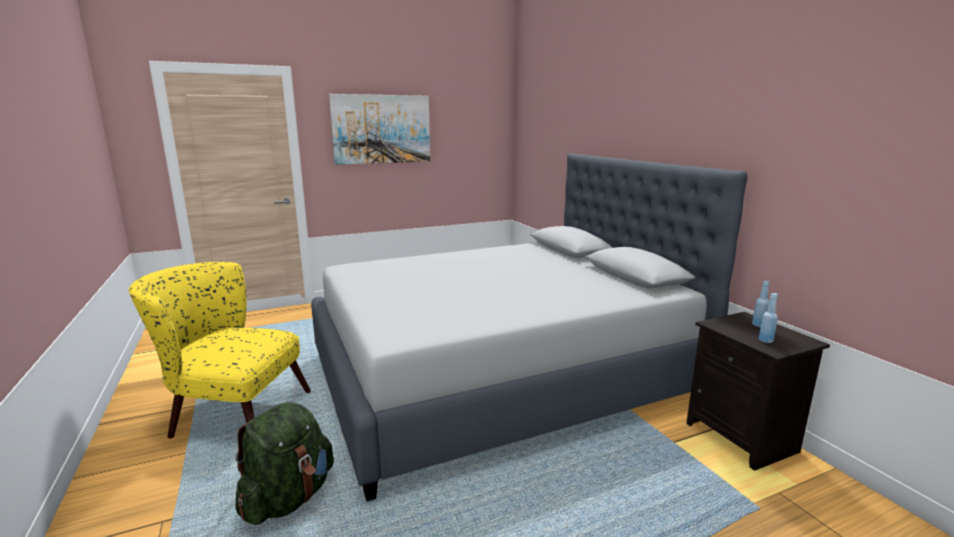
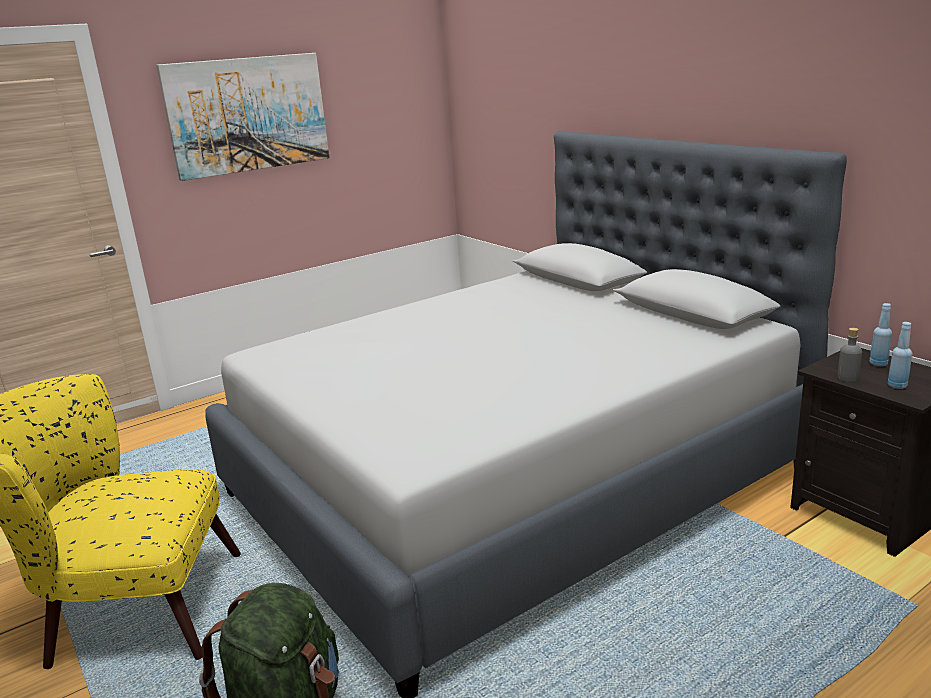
camera: 10 degrees left, 5 degrees up
(730, 331) = (847, 377): none -> grey bottle

